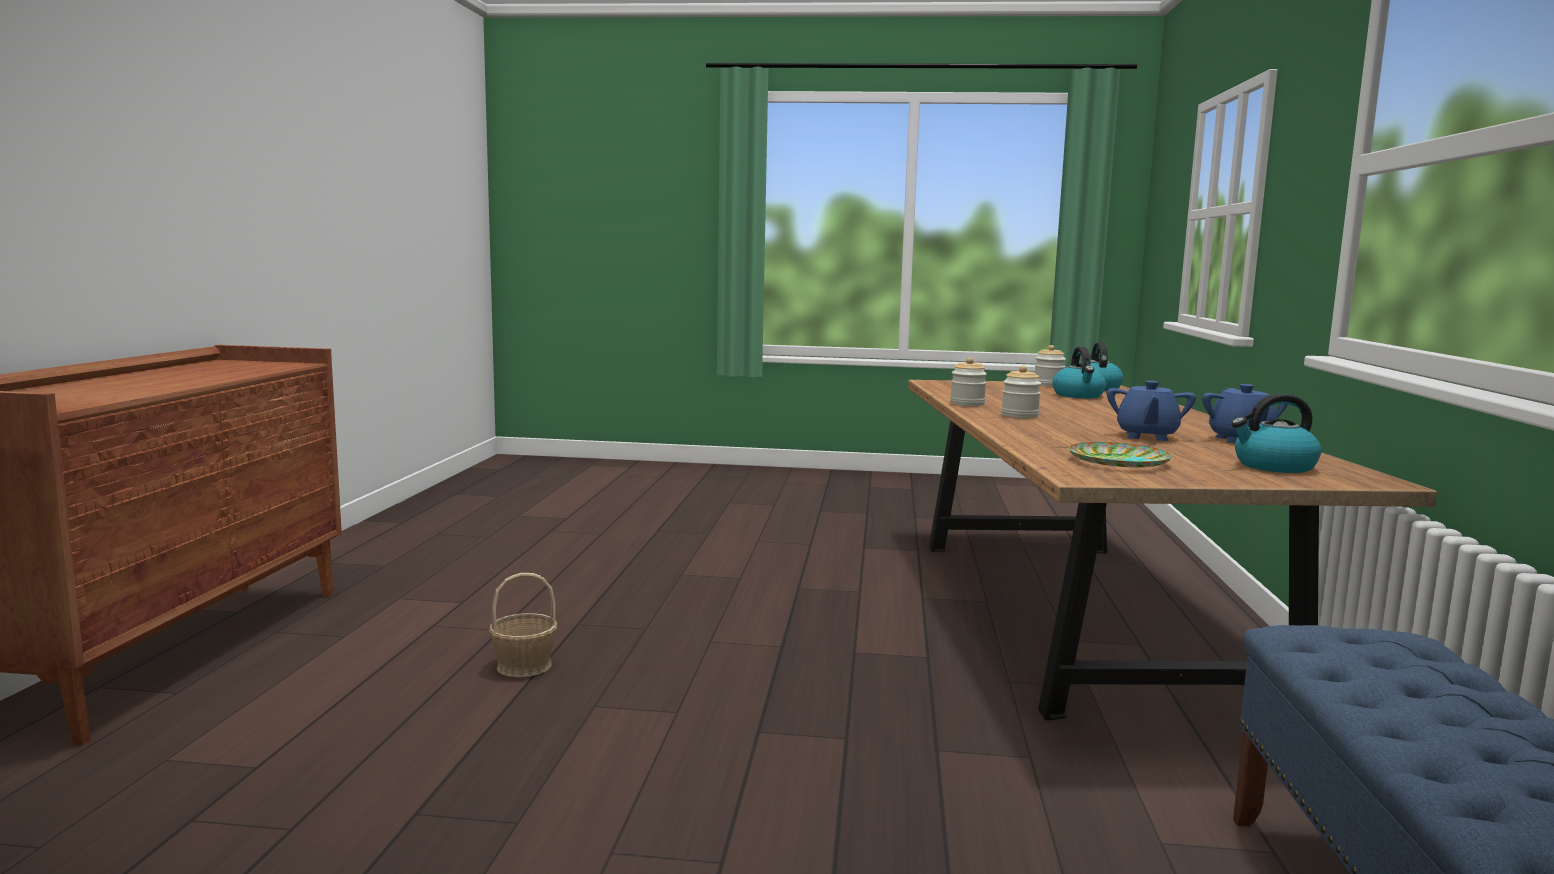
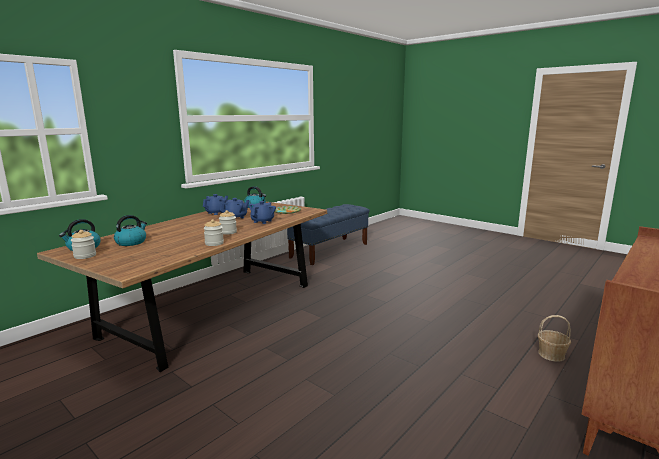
camera: 145 degrees left, 5 degrees up
(523, 666) = (453, 346): basket -> basket (551, 355)
(1056, 436) = (263, 221): none -> blue teapot

